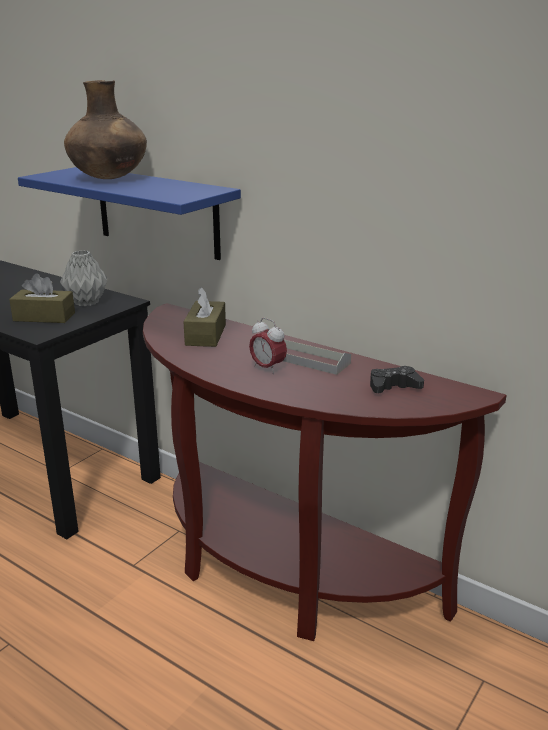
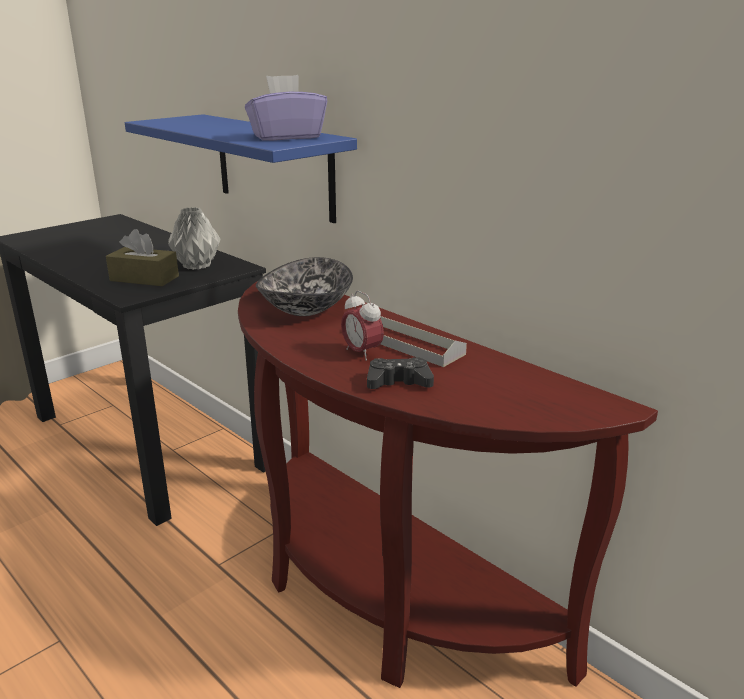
camera: 10 degrees right, 0 degrees up
(109, 178) = (219, 125): brown vase -> none
(181, 190) = (286, 137): none -> purple tissue box
(206, 335) = (307, 309): brown tissue box -> bowl
(393, 386) = (509, 387): black game controller -> black game controller (398, 382)

